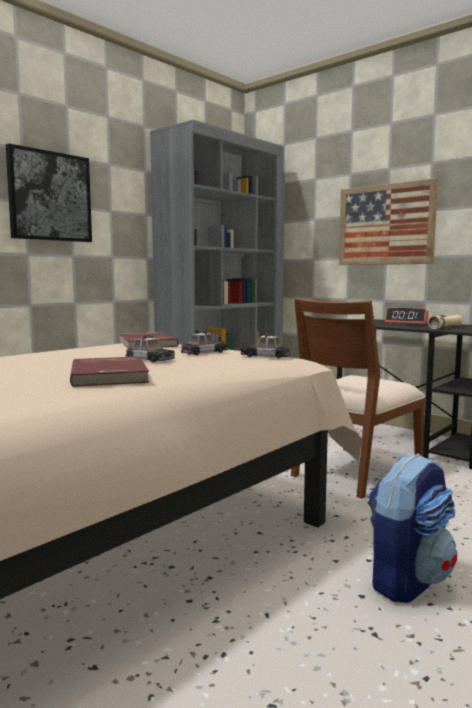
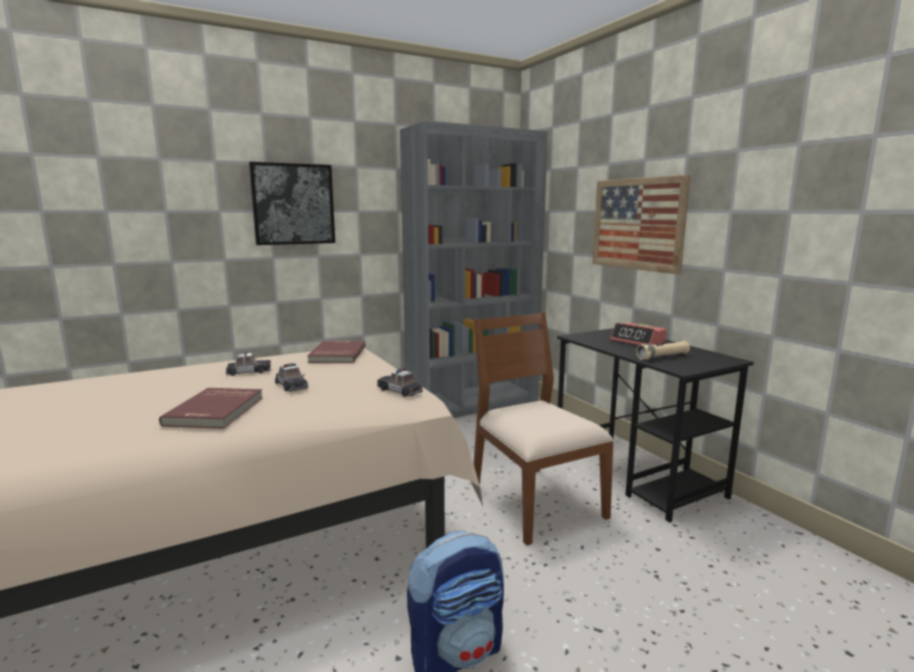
camera: 20 degrees right, 5 degrees up
(204, 352) = (357, 377): toy car -> toy car (249, 371)
(354, 471) = (534, 501): brown chair -> brown chair turned 90 degrees clockwise

